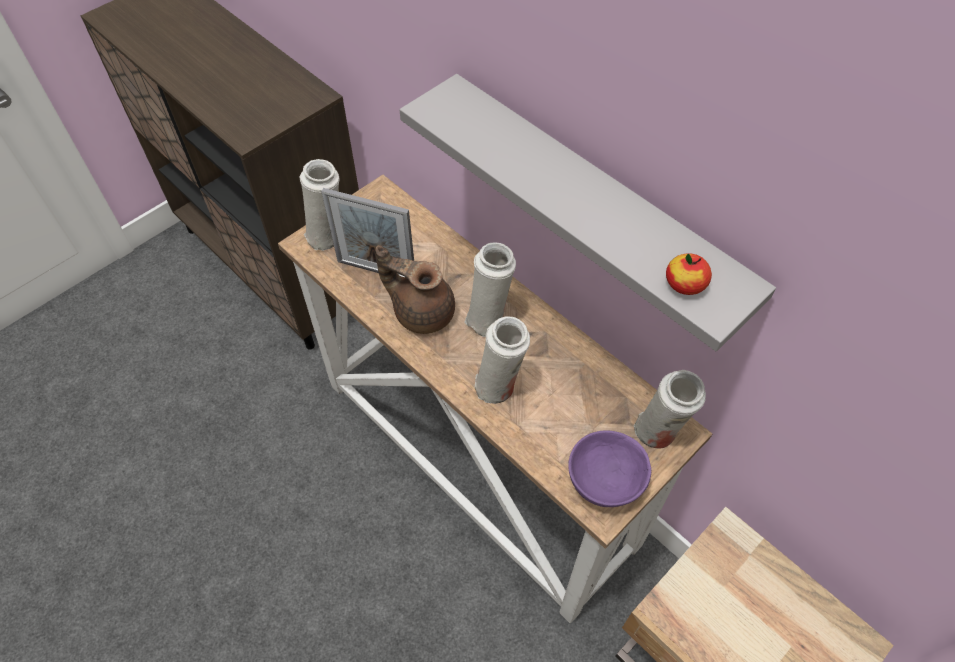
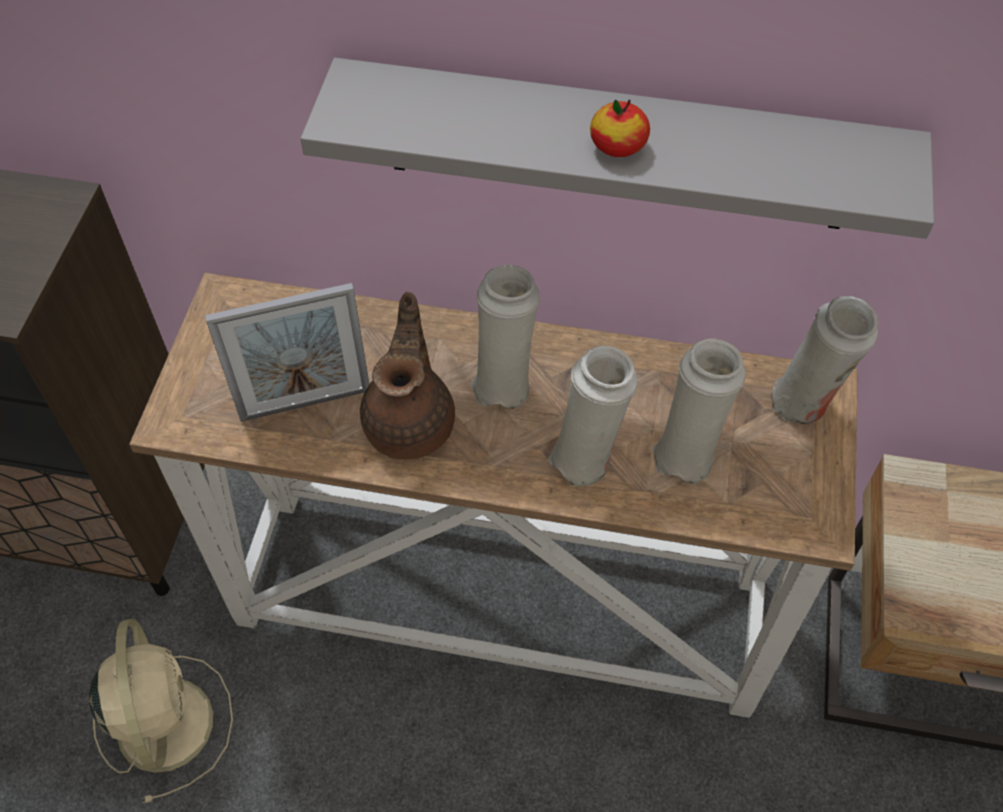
camera: 35 degrees left, 0 degrees up
(264, 413) = (164, 720): none -> beige fan
(327, 236) = (197, 395): white vase -> white vase (686, 454)
(422, 311) = (411, 421): brown teapot -> brown teapot turned 105 degrees clockwise
(604, 480) = (792, 493): purple bowl -> none
(685, 284) = (840, 178): apple -> apple (618, 146)

